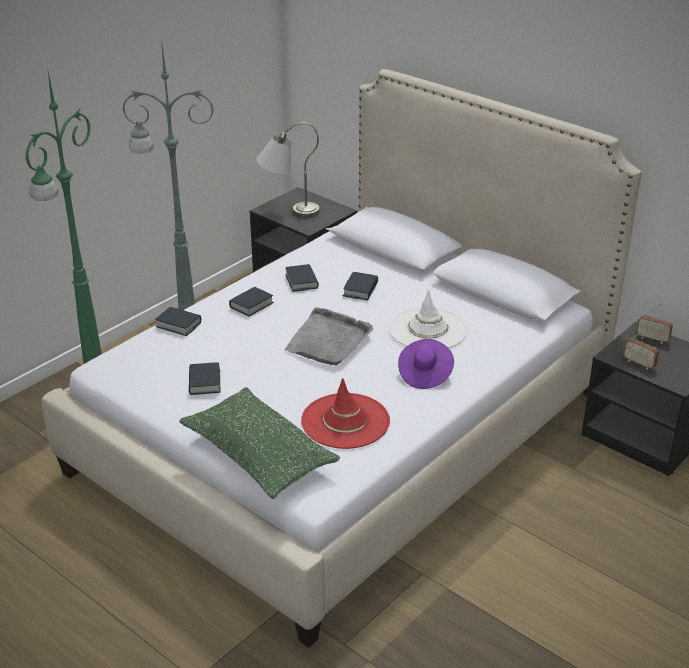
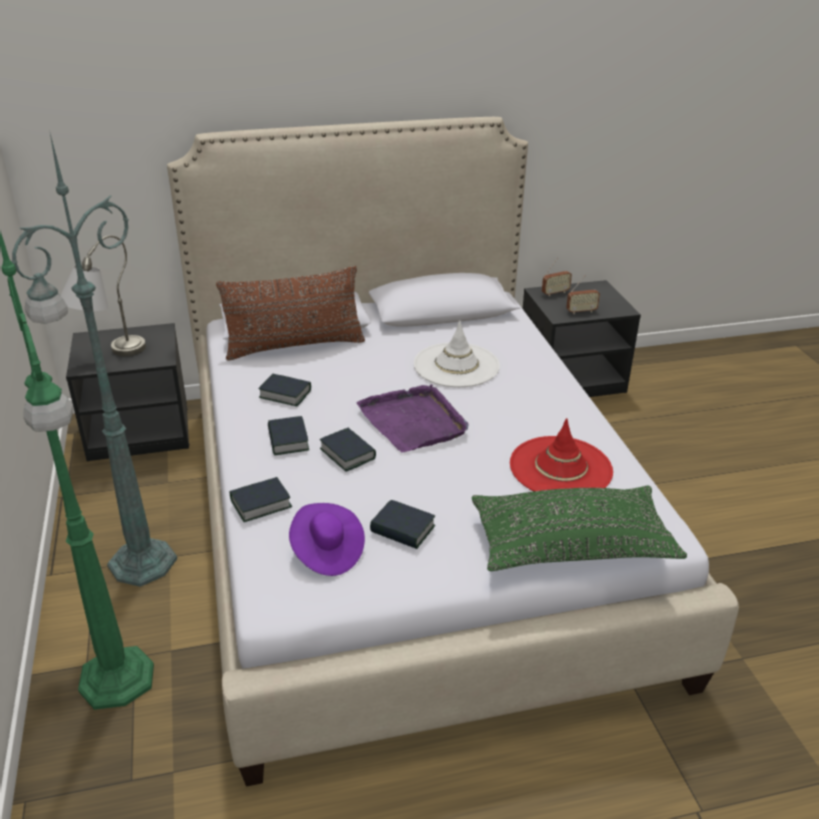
camera: 55 degrees left, 0 degrees up
(328, 340) = (414, 421): grey tray -> purple tray
(360, 290) = (346, 370): book -> book (347, 453)
(365, 259) = (295, 346): none -> brown pillow
(424, 374) = (526, 396): purple hat -> purple hat (326, 552)

